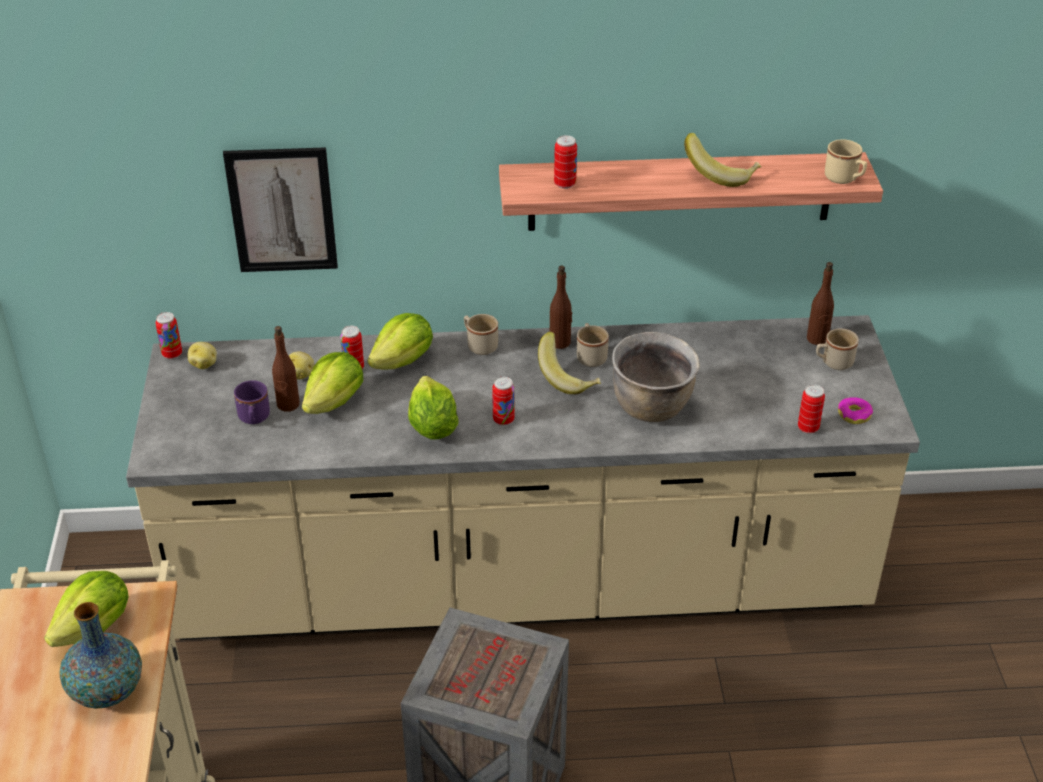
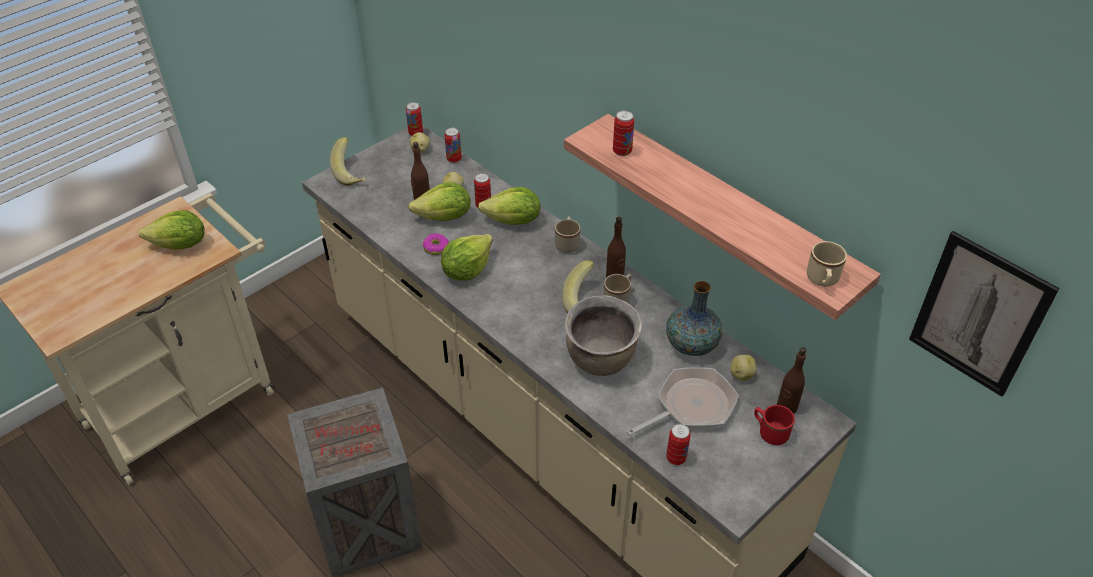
camera: 50 degrees right, 5 degrees up
(107, 691) = (138, 279): vase -> vase (691, 345)
(254, 419) = (395, 196): purple mug -> none
(282, 210) = (486, 71): picture -> picture (979, 314)
(503, 420) = (508, 297): can -> can (454, 159)
(721, 174) = (735, 215): banana -> banana (352, 173)
(757, 341) = (741, 374): none -> potato
(761, 387) = (690, 406): none -> frying pan
(833, 363) = (769, 432): beige mug -> red mug
(854, 415) = (723, 478): donut -> donut (436, 248)

